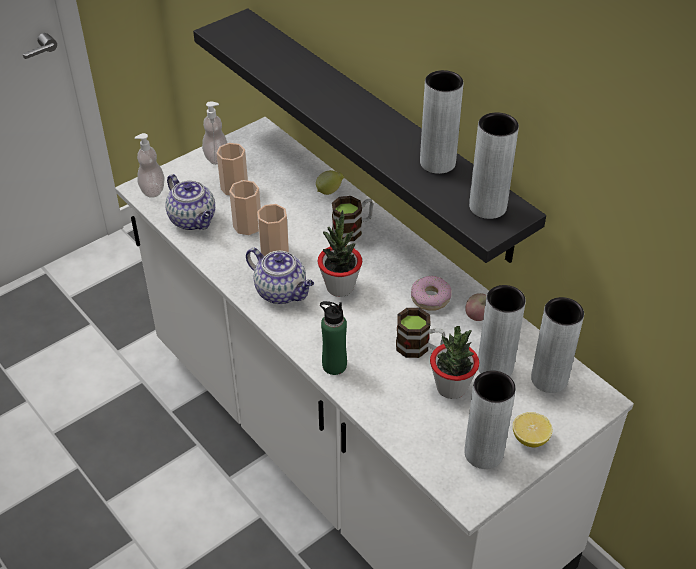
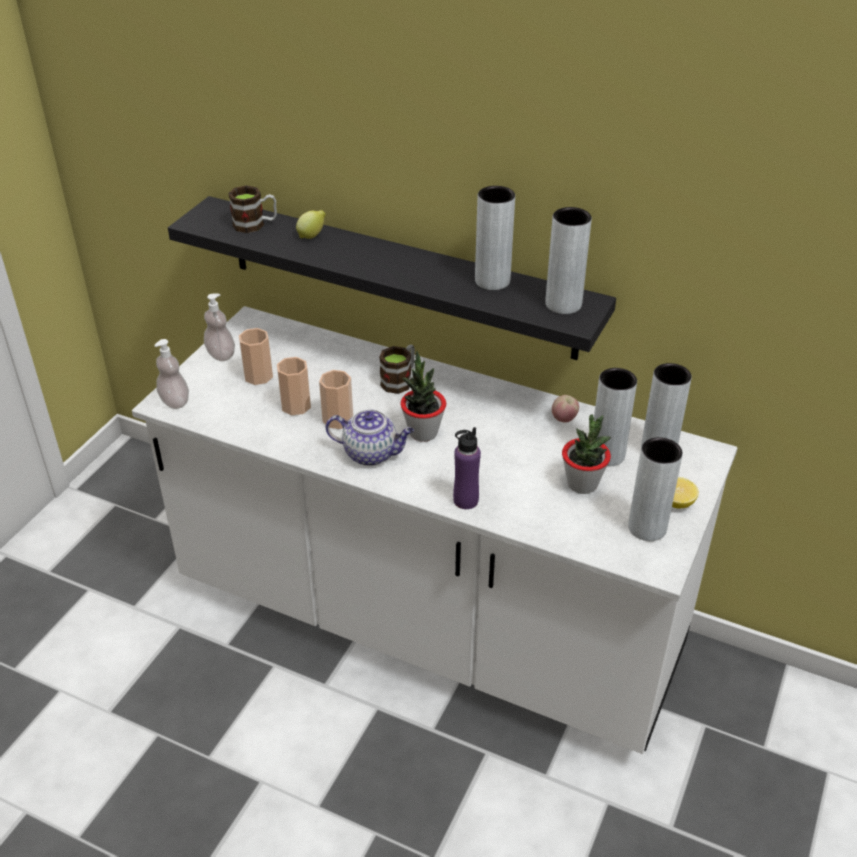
camera: 25 degrees left, 5 degrees down
(193, 220) = (237, 416): teapot -> none
(330, 191) = (355, 354): lemon -> lemon (312, 236)
(334, 365) = (465, 500): green bottle -> purple bottle
(419, 347) = (531, 461): mug -> mug (255, 224)
(430, 298) = (511, 416): donut -> none

